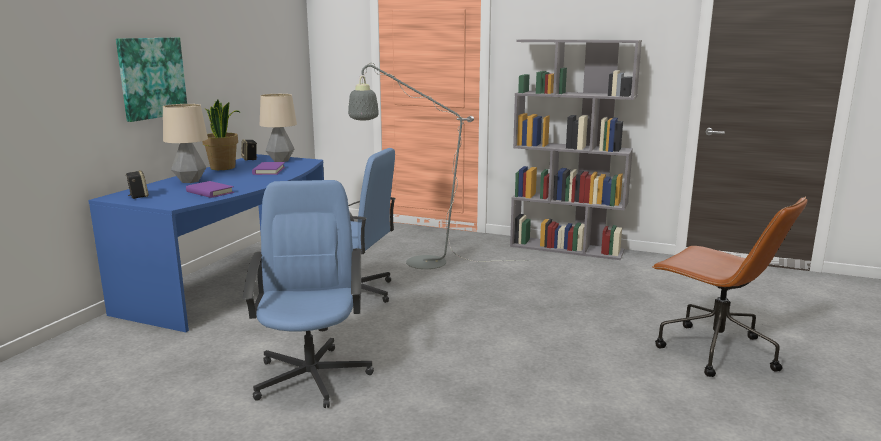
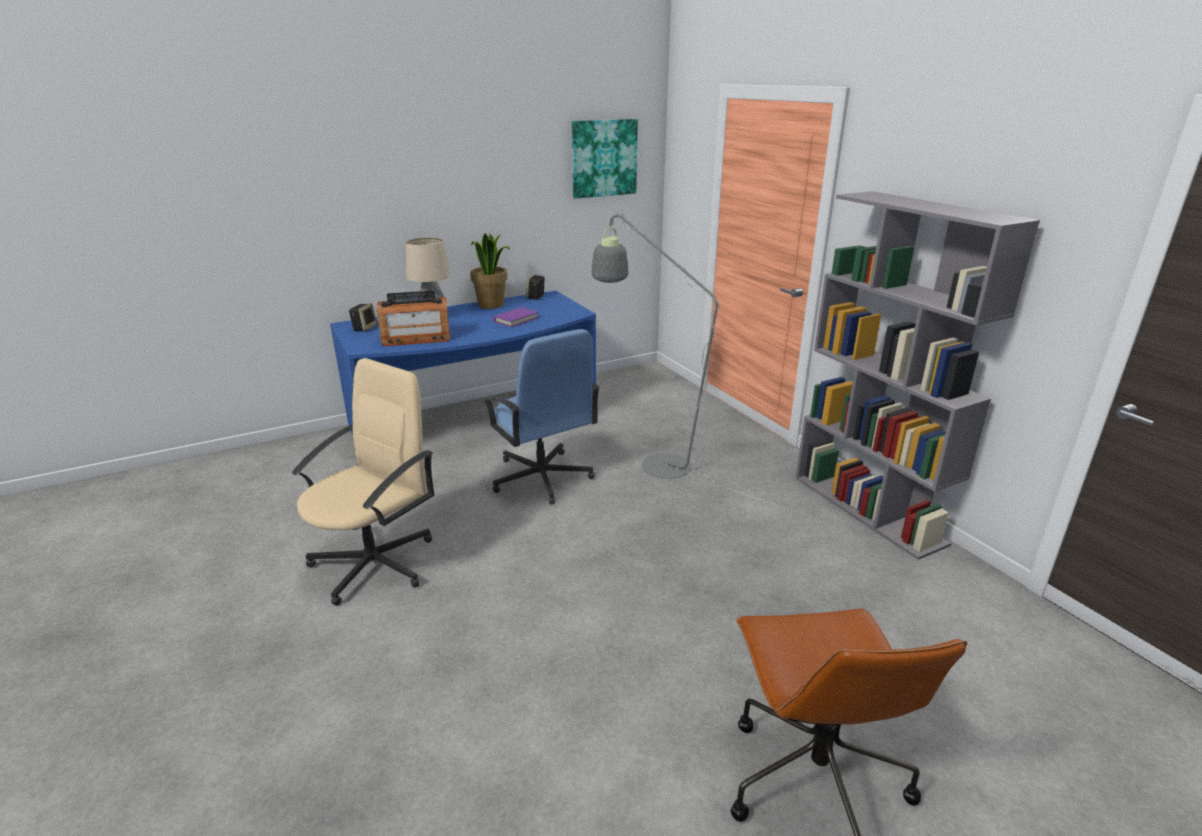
camera: 40 degrees right, 10 degrees up
(151, 78) = (415, 207): picture -> picture (603, 158)
(210, 192) = (416, 338): purple book -> radio
(280, 161) = (555, 306): table lamp -> none
(312, 376) = (375, 563): blue office chair -> beige office chair

